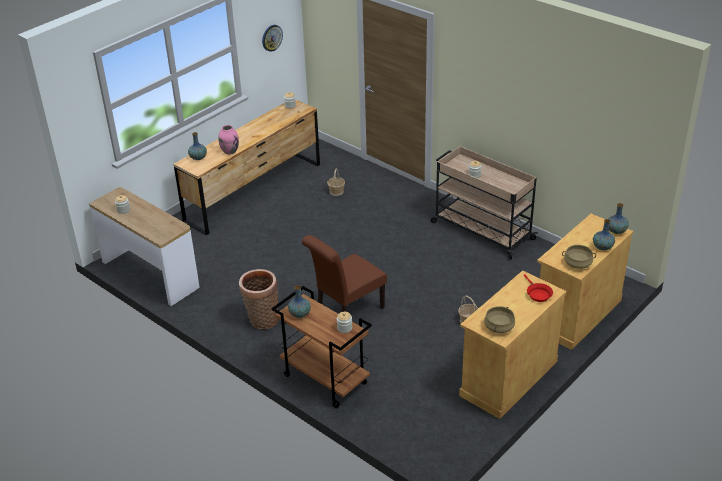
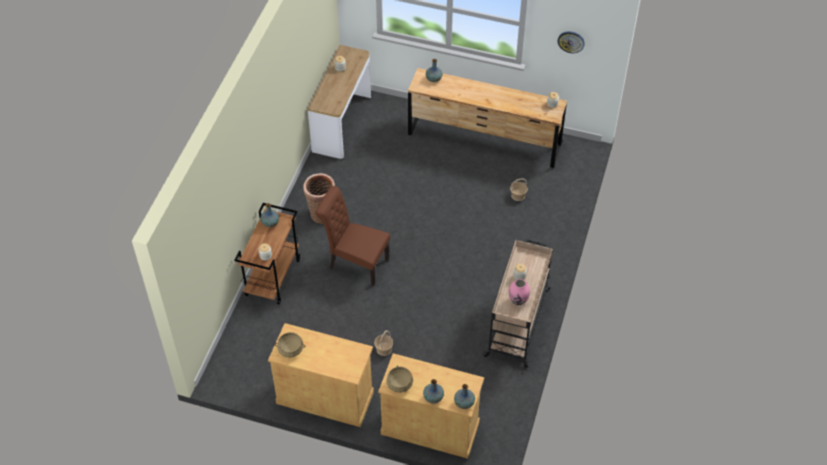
camera: 65 degrees right, 15 degrees up
(230, 151) = (454, 94): pink vase -> pink vase (518, 300)
(537, 294) = (344, 365): red frying pan -> none

